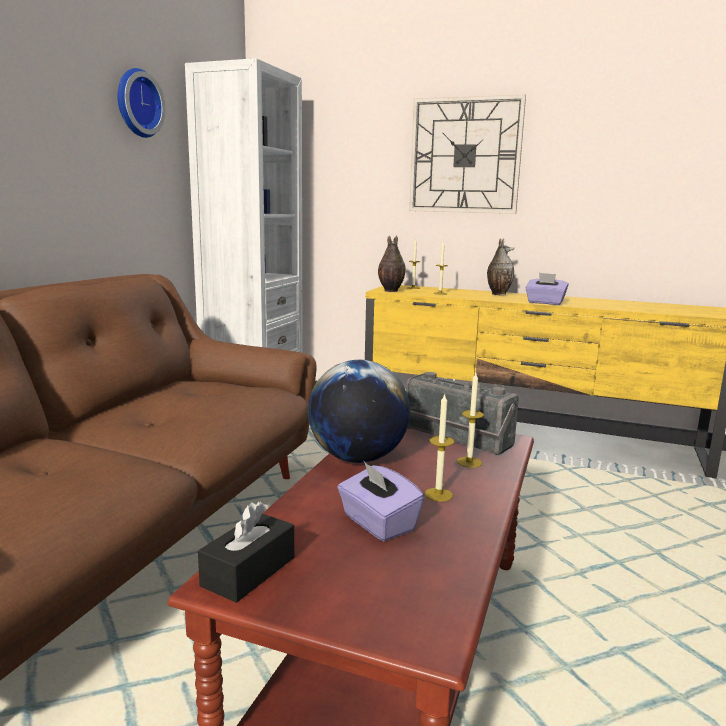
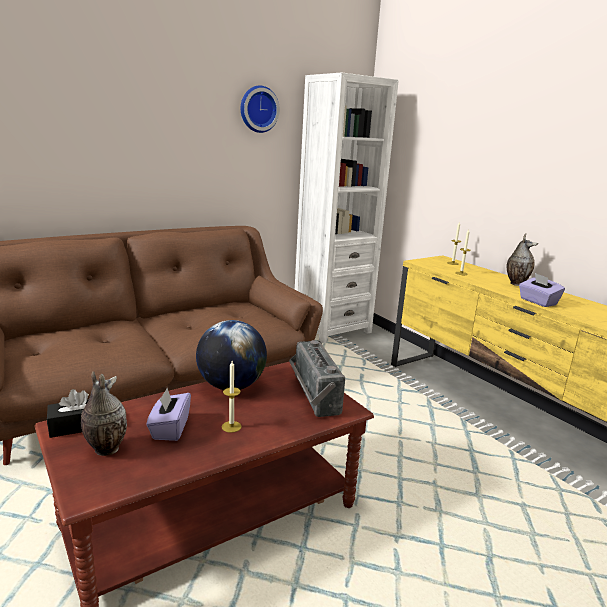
camera: 35 degrees right, 5 degrees up
(390, 291) = (424, 263): vase -> vase (105, 449)
(465, 156) = (517, 151): wall clock -> none
(469, 462) = (290, 414): candle -> none

